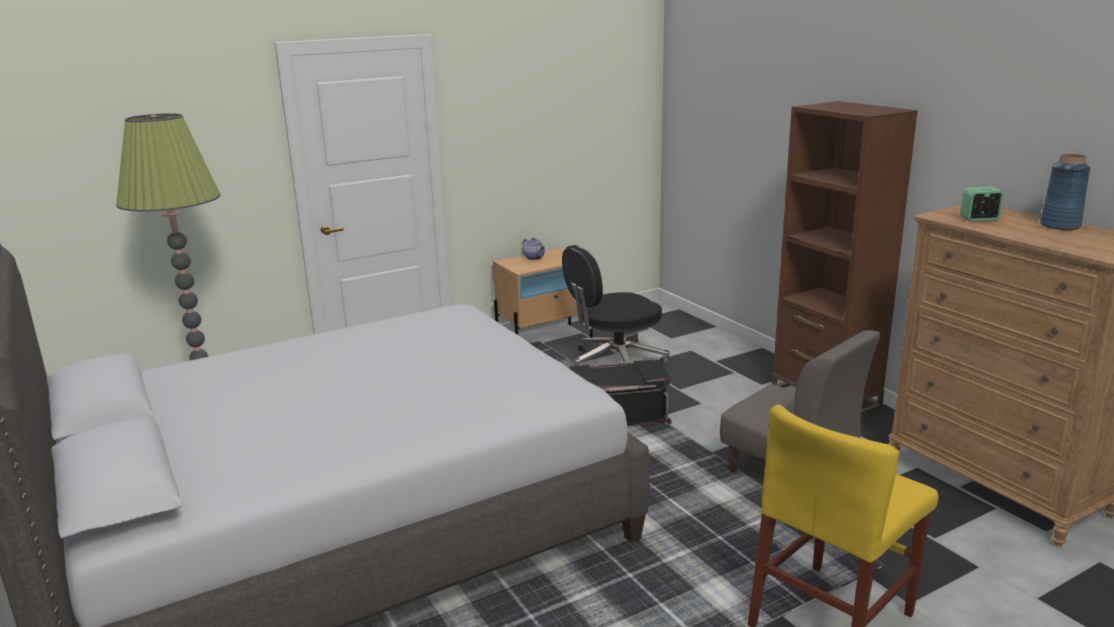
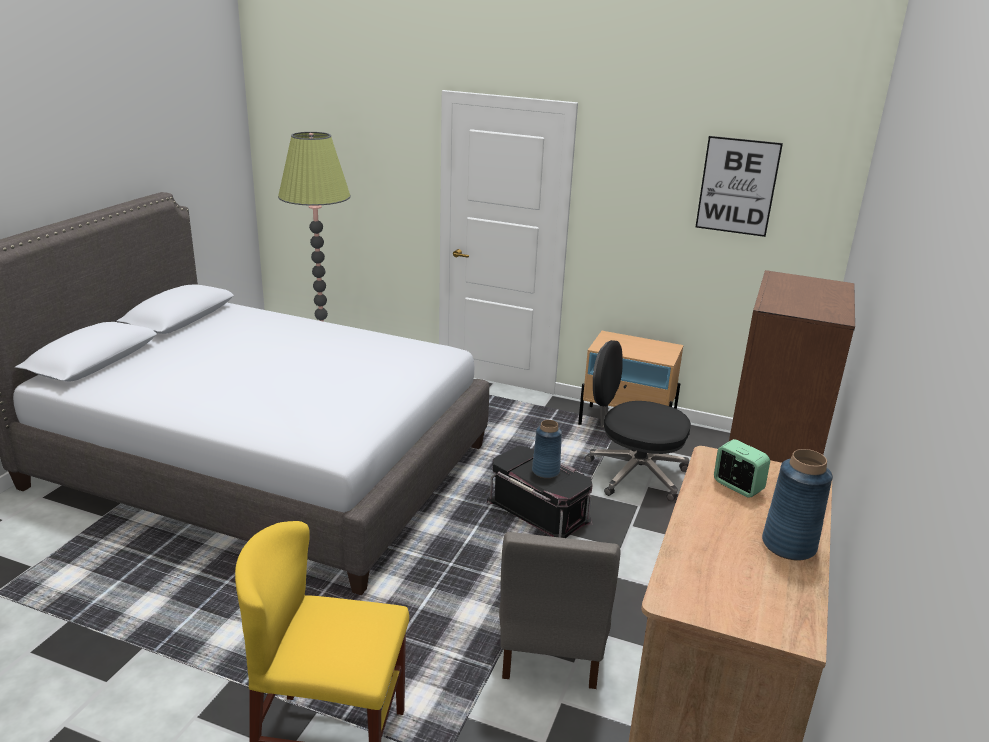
camera: 50 degrees right, 5 degrees up
(534, 258) = (636, 342): teapot -> none
(580, 89) = (737, 186): none -> picture
(618, 371) = (546, 471): none -> blue vase

